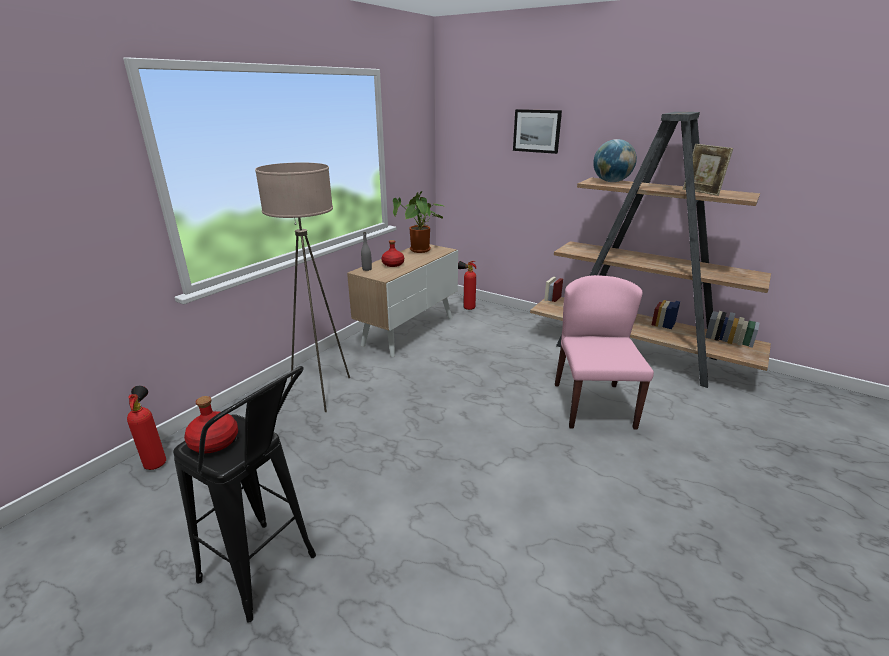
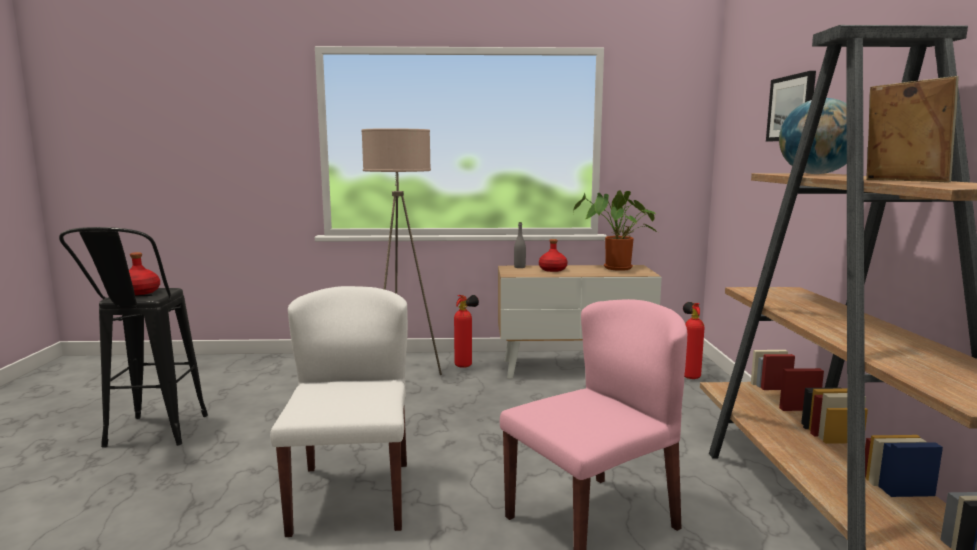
camera: 55 degrees right, 15 degrees down
(156, 462) = (254, 361): fire extinguisher -> fire extinguisher (466, 365)
(499, 477) = (351, 496): none -> white chair
(701, 192) = (902, 181): picture frame -> picture frame turned 135 degrees clockwise

